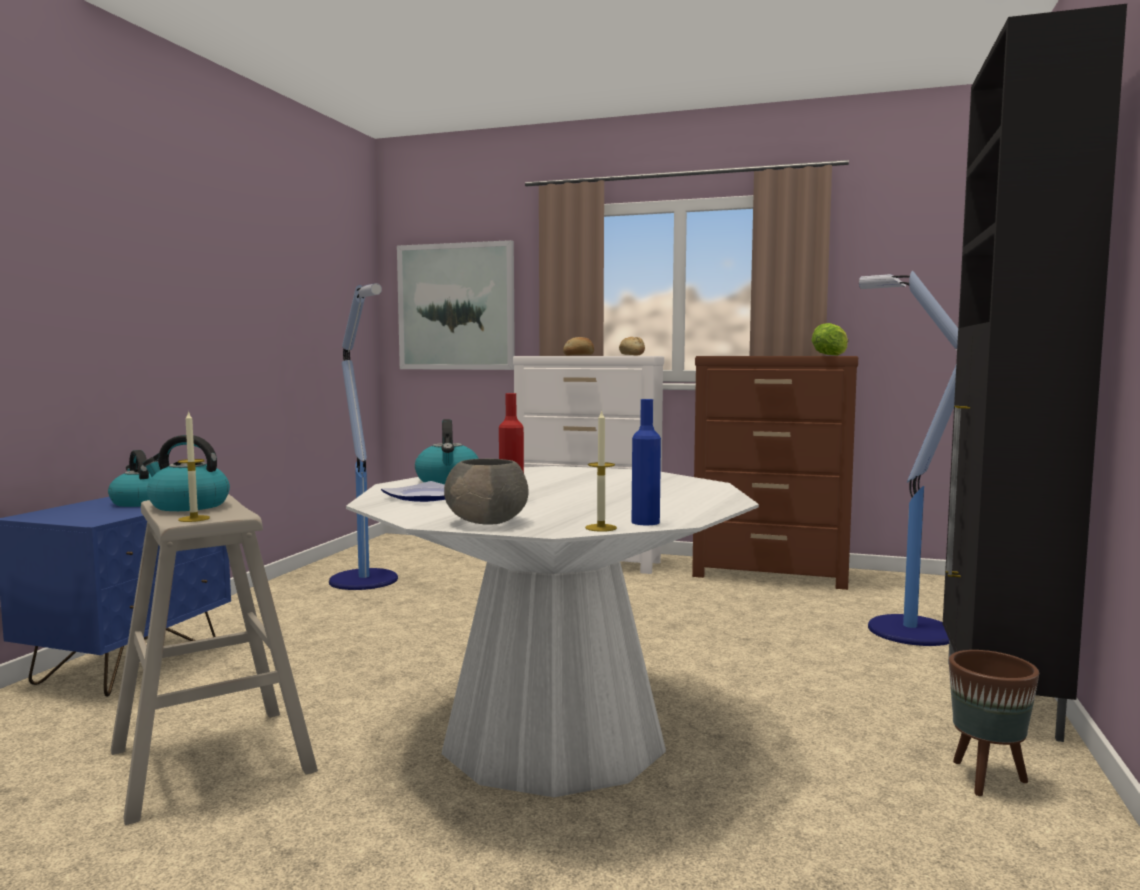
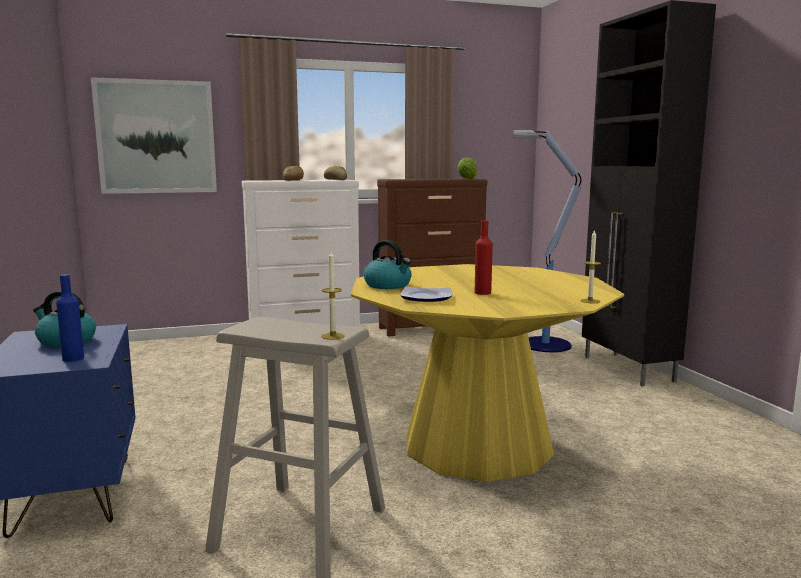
camera: 35 degrees left, 5 degrees up
(187, 506) = (278, 329): kettle -> none
(365, 581) = (155, 384): floor lamp -> none
(488, 522) = (527, 307): grey bowl -> none
(553, 735) = (477, 444): white dining table -> yellow dining table
(645, 522) = (595, 295): blue bottle -> blue bottle (73, 358)
(986, 780) = (677, 406): brown planter -> none

